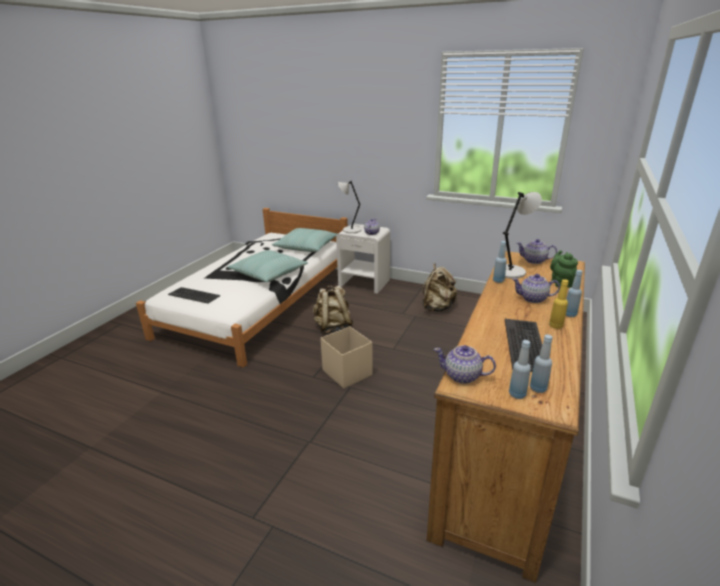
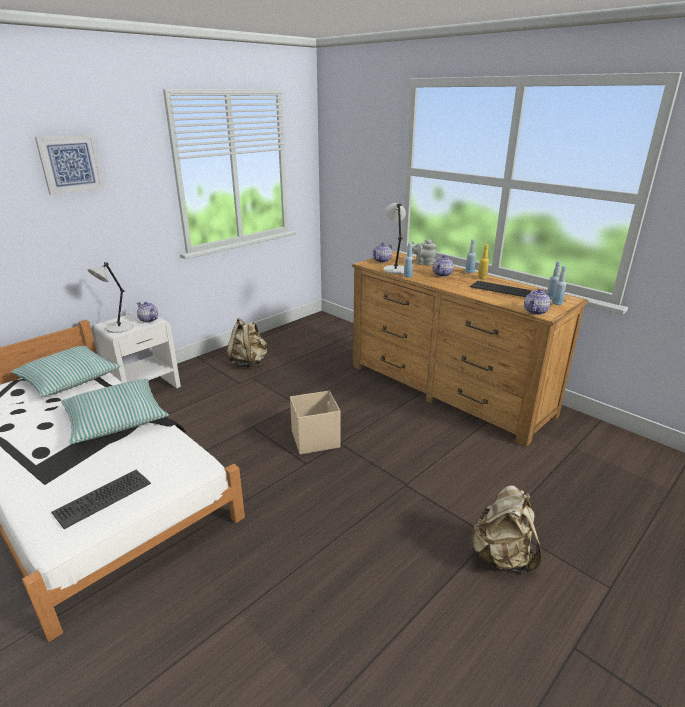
camera: 70 degrees left, 0 degrees up
(333, 327) = (221, 431): beige backpack -> beige backpack (502, 556)
(360, 108) = (70, 164): none -> picture
(560, 282) = (423, 263): green teapot -> grey teapot

